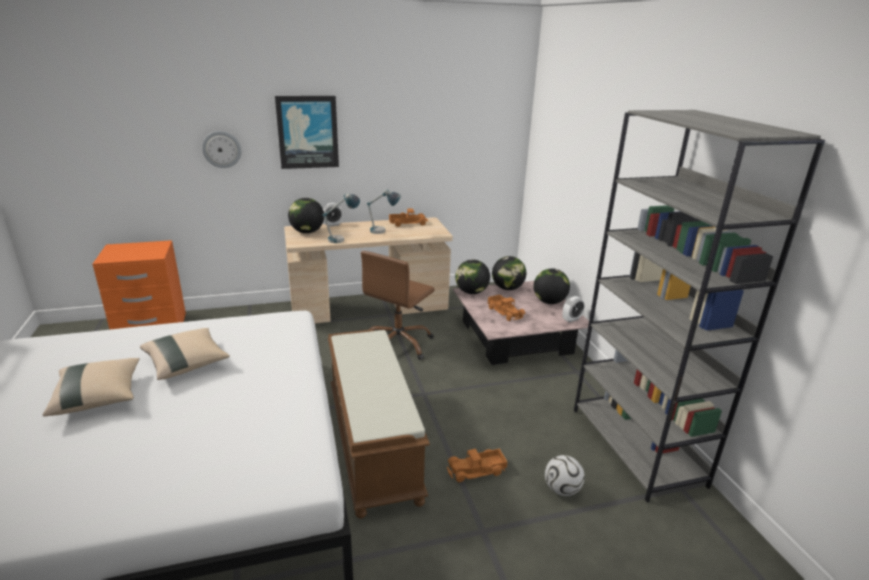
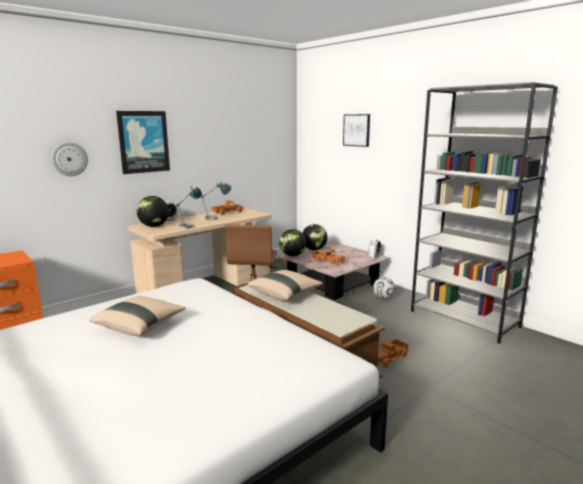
camera: 25 degrees left, 10 degrees down
(98, 397) = (84, 365): beige pillow -> beige pillow (285, 294)
(549, 302) = (349, 251): globe -> none
(562, 489) = (449, 351): football -> football (383, 297)
(585, 138) = (357, 130): none -> picture

